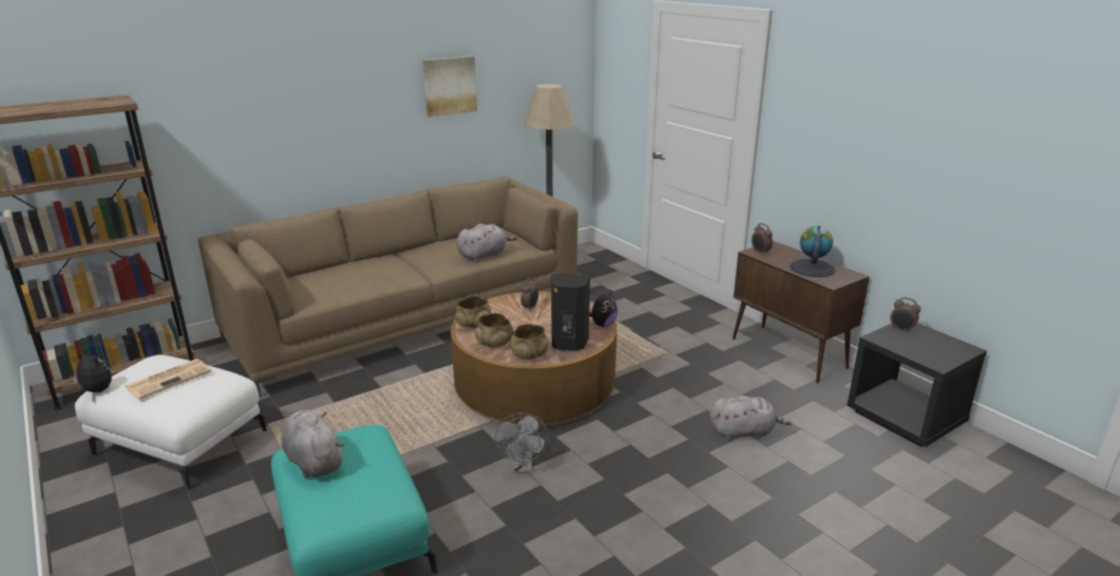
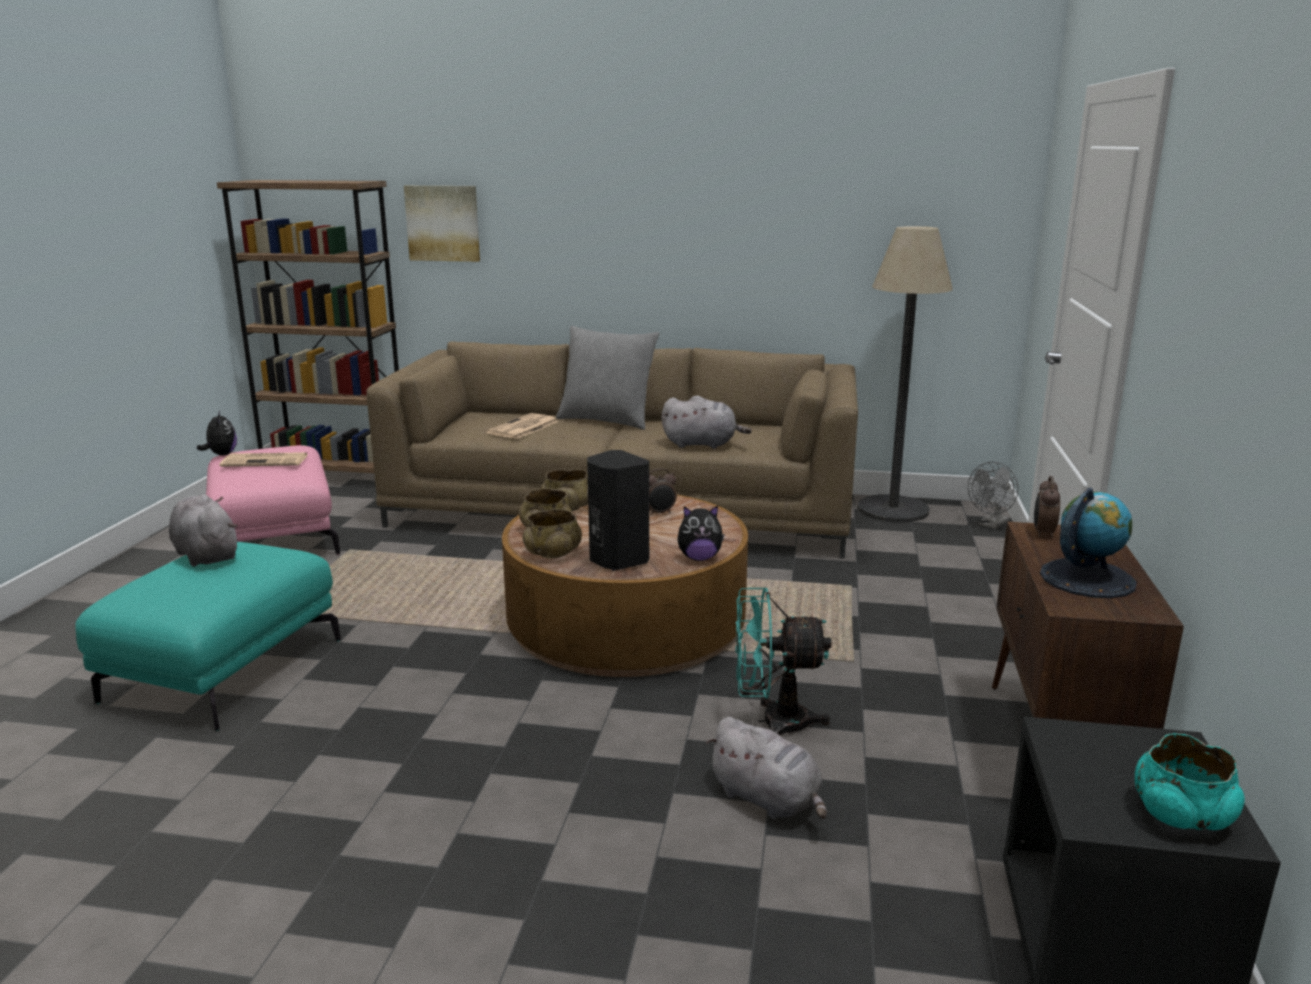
camera: 45 degrees right, 5 degrees down
(179, 444) = (274, 538): white ottoman -> pink ottoman
(313, 461) = (206, 555): grey plush toy -> grey plush toy turned 45 degrees counterclockwise
(348, 280) = (522, 428): none -> newspaper
(388, 257) = (607, 420): none -> grey pillow
(449, 85) = (769, 214): picture -> picture (443, 223)
(523, 467) = (454, 690): grey fan -> grey fan (991, 525)
(687, 398) = (772, 722): none -> turquoise fan
(901, 330) = (1141, 744): alarm clock -> none
(949, 349) = (1181, 814): none -> turquoise bowl

